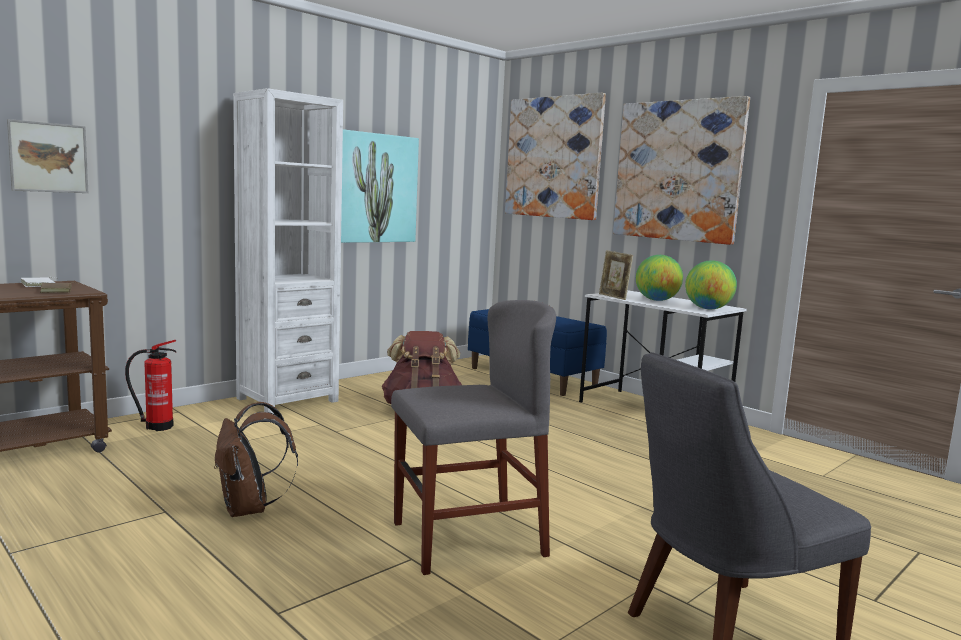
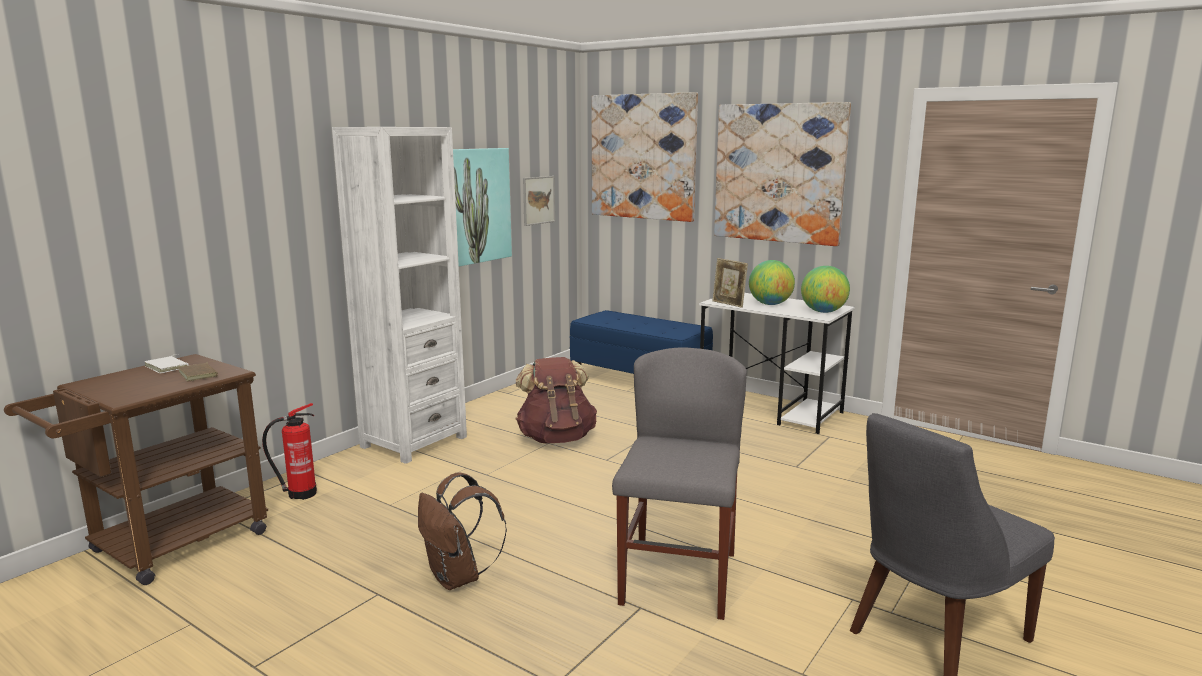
camera: 10 degrees left, 5 degrees up
(48, 157) = (155, 225): picture -> picture (538, 200)
(468, 539) = (678, 578): grey chair -> grey chair turned 45 degrees counterclockwise

